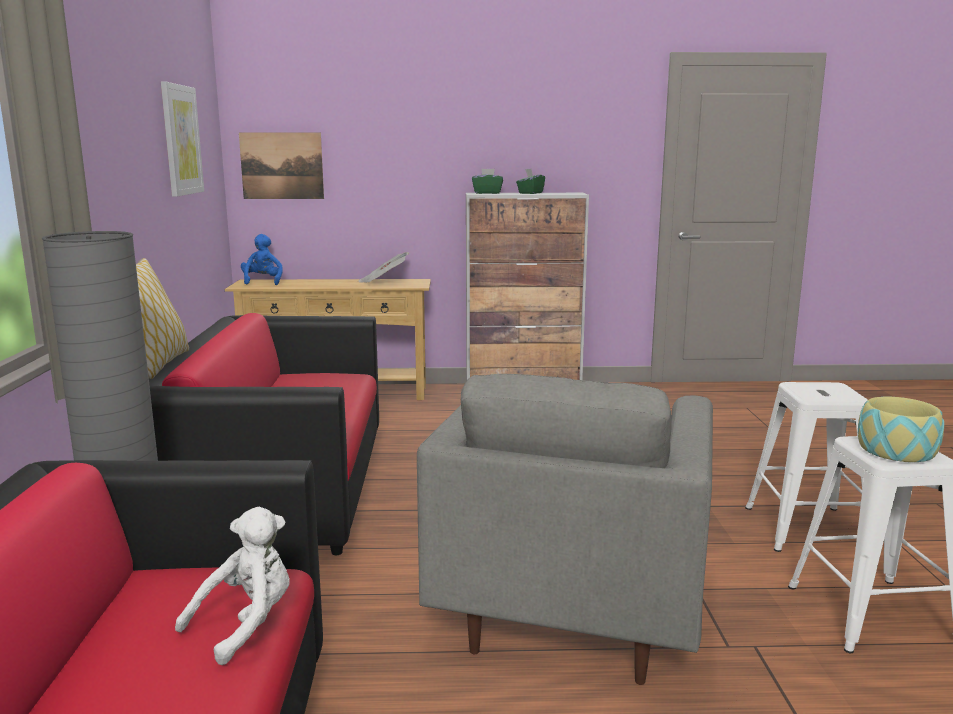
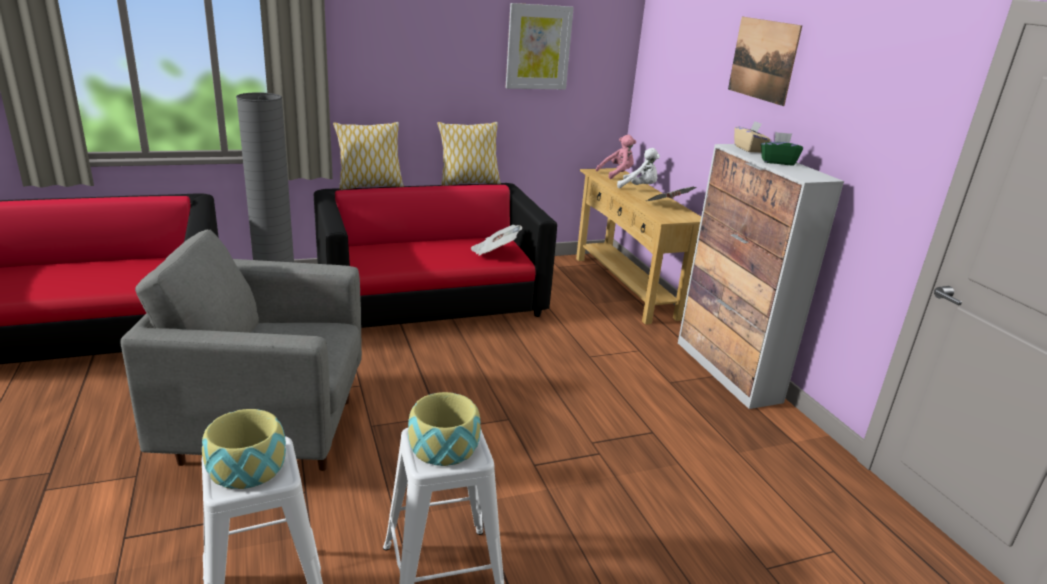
camera: 70 degrees right, 10 degrees up
(205, 328) = (468, 183): none -> pillow
(246, 624) = (125, 285): white plush toy -> white plush toy (639, 188)
(262, 282) = (617, 174): blue plush toy -> pink plush toy
(282, 166) = (658, 80): picture -> picture (763, 59)
(332, 380) = (494, 252): none -> newspaper
(487, 193) = (749, 149): green tissue box -> beige tissue box
(824, 391) = (444, 445): none -> bowl

